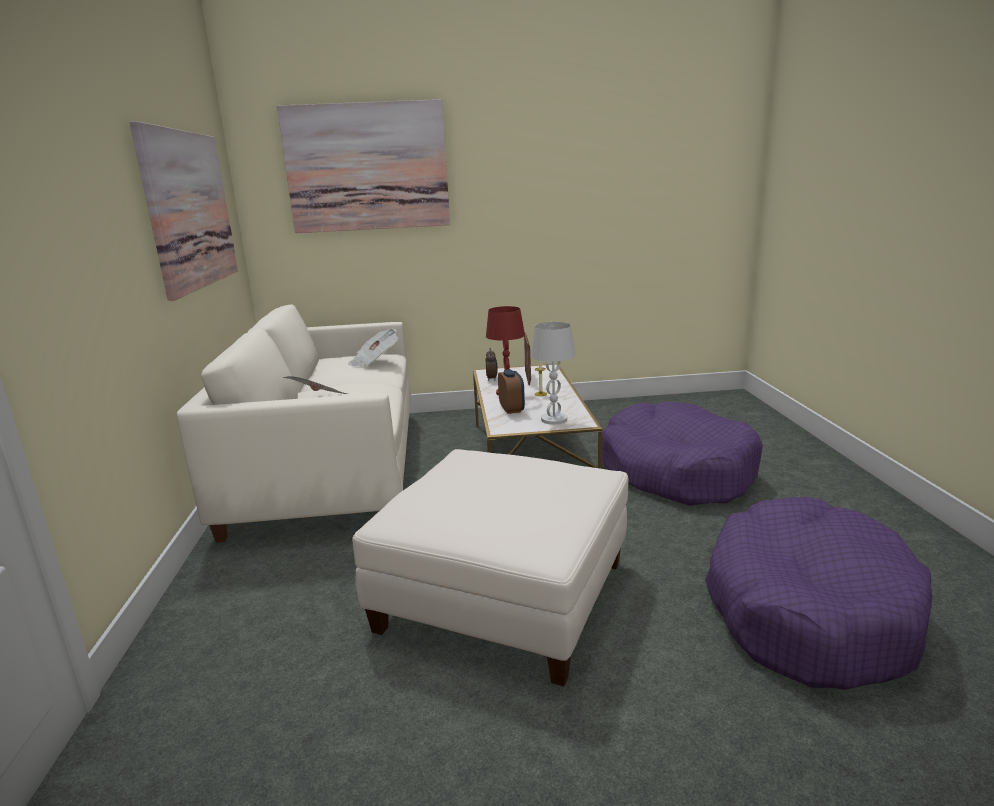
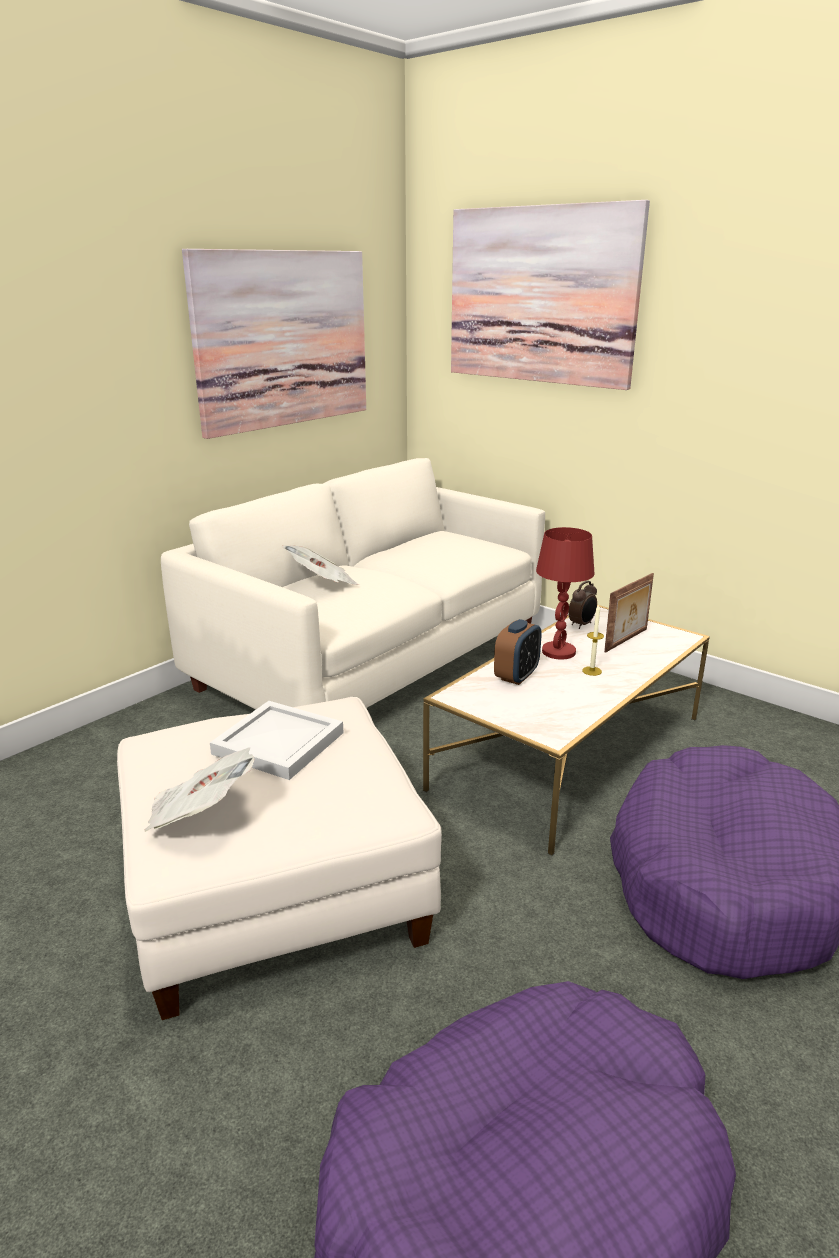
camera: 45 degrees right, 5 degrees up
(374, 361) = (463, 553): newspaper -> newspaper (201, 814)
(480, 478) = (278, 742): none -> white tray
(554, 419) = (531, 713): white table lamp -> none

